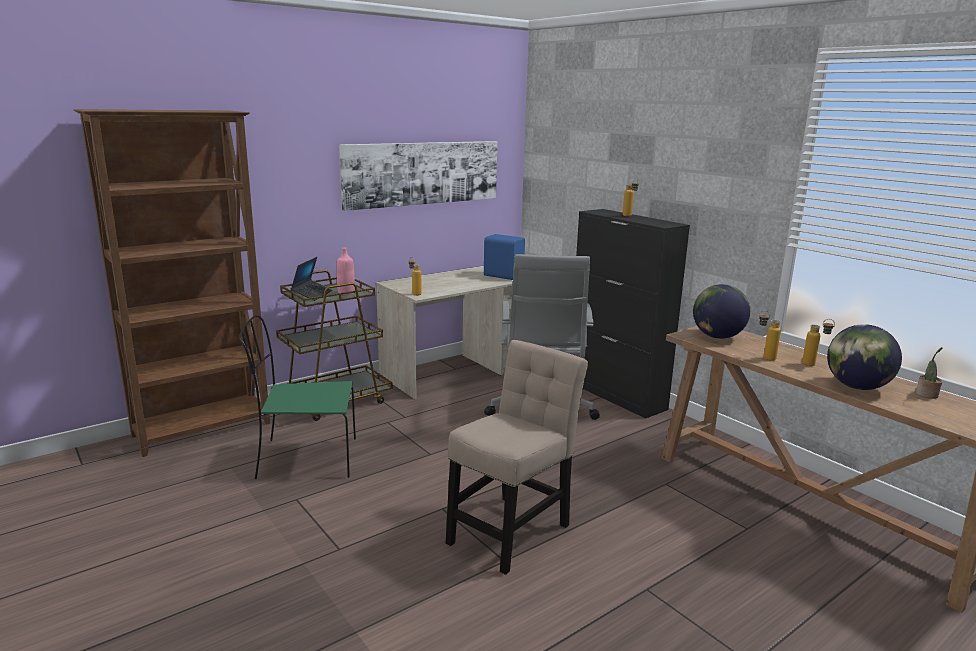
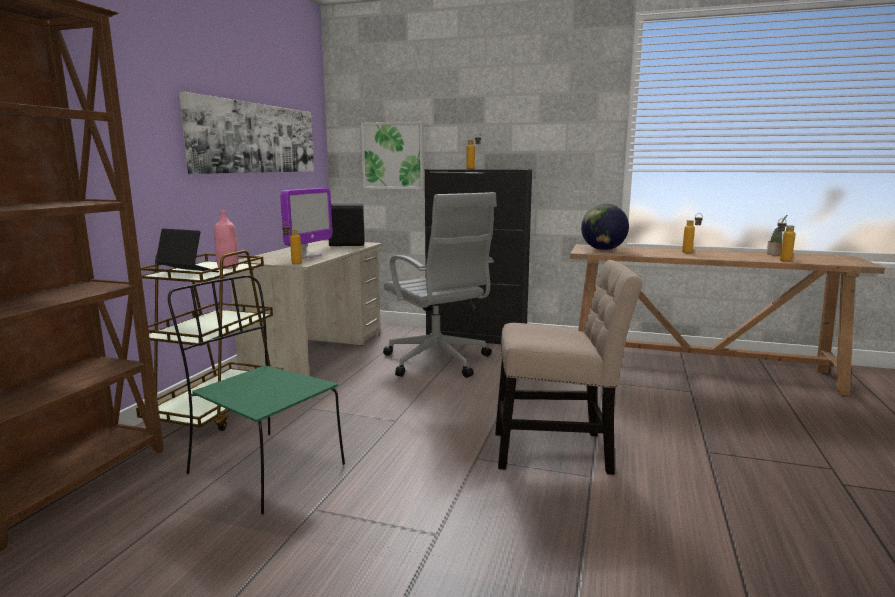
camera: 35 degrees left, 5 degrees down
(305, 458) = (263, 468): green chair -> green chair turned 75 degrees clockwise
(312, 294) = (188, 273): laptop -> laptop turned 45 degrees counterclockwise
(443, 286) = (308, 256): none -> monitor
(503, 275) = (346, 244): blue speaker -> black speaker
(512, 530) = (558, 451): beige chair -> beige chair turned 90 degrees clockwise
(572, 188) = (393, 155): none -> picture
(764, 357) = (658, 253): bottle -> bottle (781, 261)
(856, 387) = (739, 257): globe -> none

